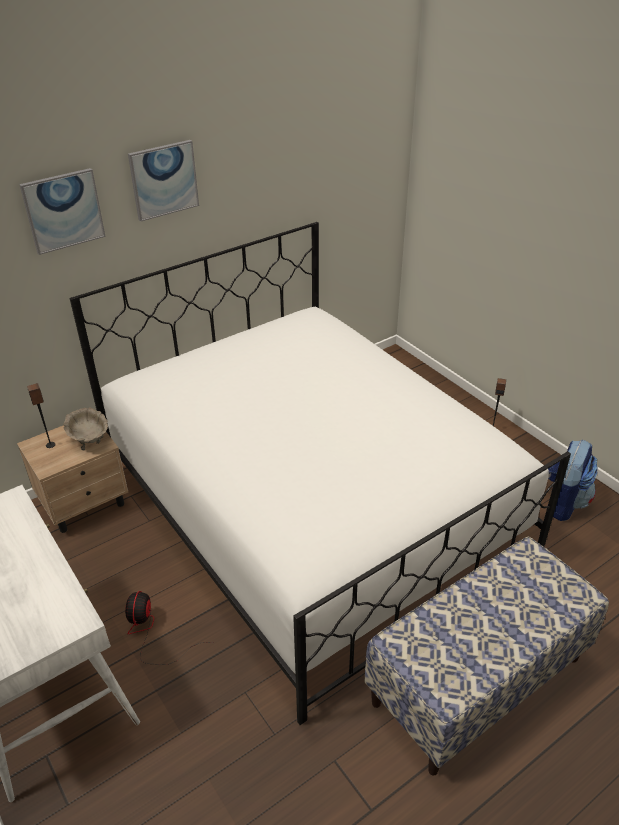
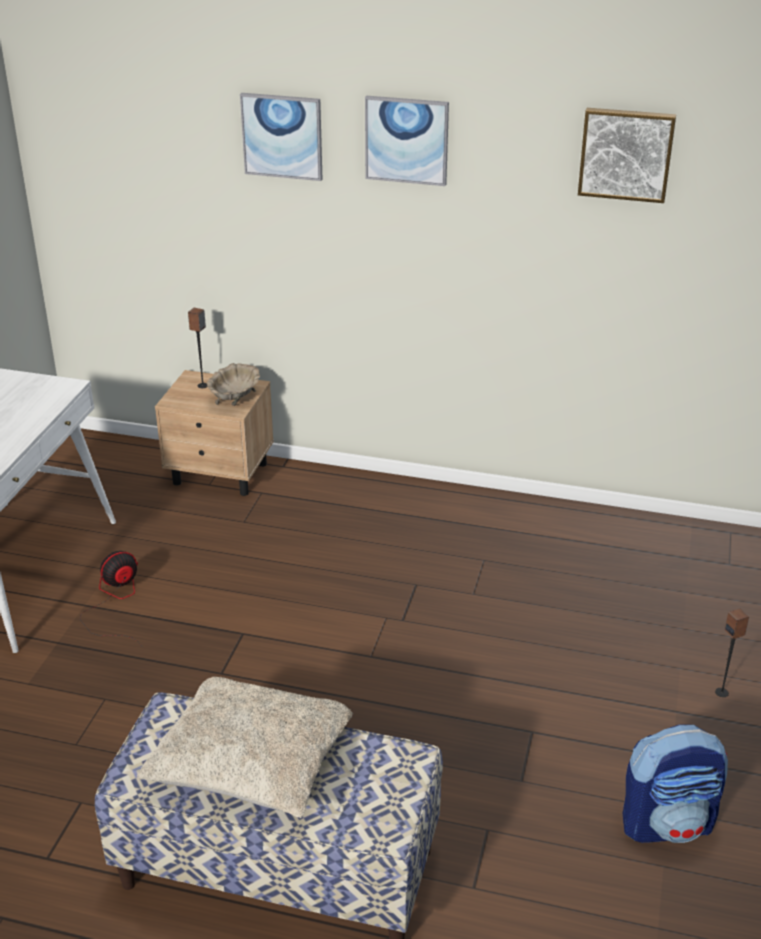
camera: 50 degrees right, 5 degrees down
(305, 141) = (626, 154): none -> picture
(309, 511) = (381, 614): white bed -> none
(480, 625) = (252, 763): none -> beige pillow

